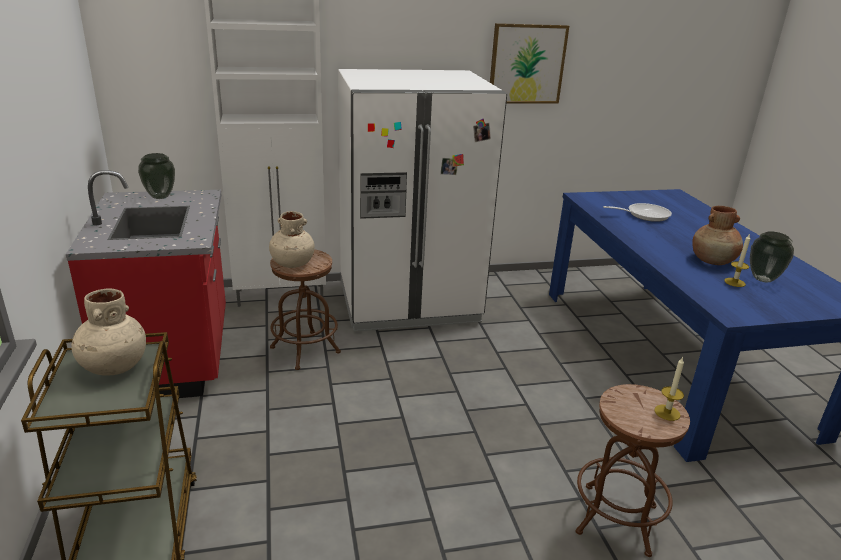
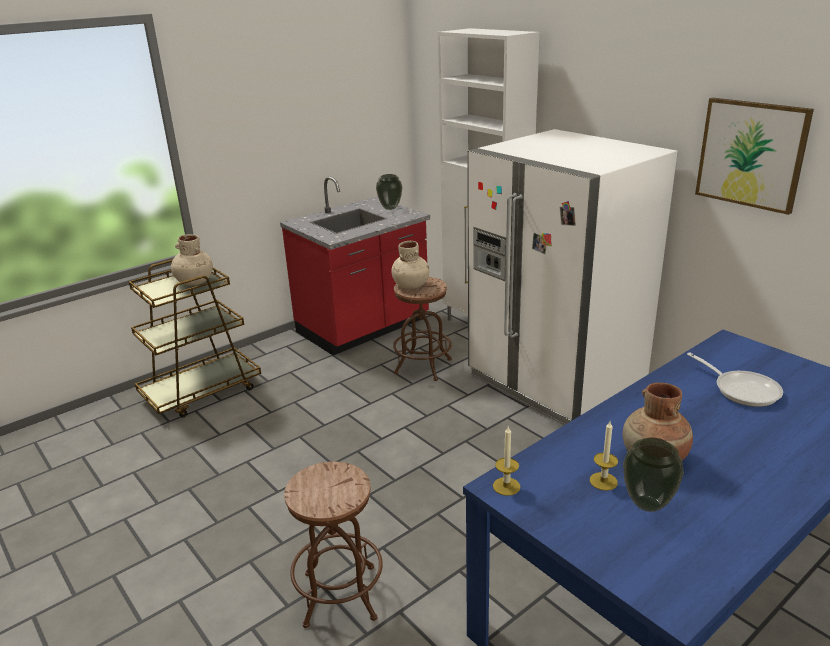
camera: 65 degrees right, 0 degrees up
(667, 412) = (331, 501): candle -> candle (506, 486)

